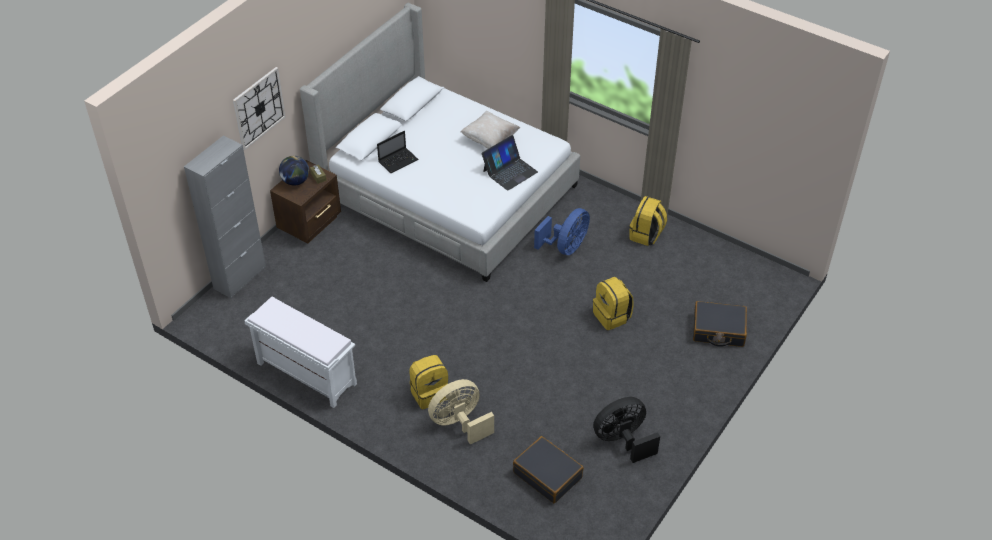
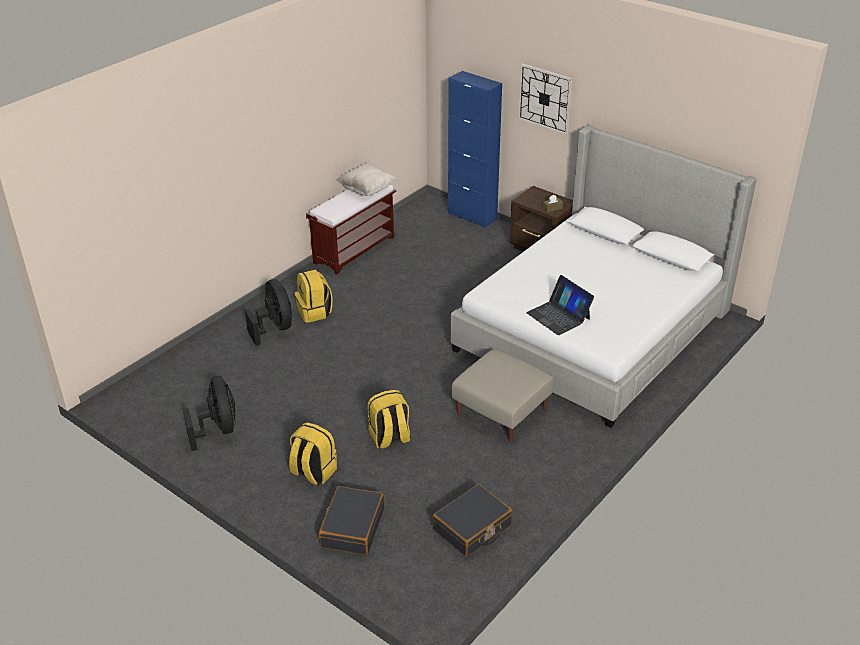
camera: 95 degrees right, 10 degrees down
(240, 277) = (472, 216): grey cabinet -> blue cabinet
(295, 181) = (545, 197): globe -> none
(305, 373) = (354, 249): white bench -> brown bench
(398, 160) = (574, 247): laptop -> none
(460, 423) = (274, 328): beige fan -> black fan
(490, 139) = (614, 305): beige pillow -> beige pillow (367, 190)
(548, 475) = (197, 377): black suitcase -> black suitcase (472, 528)
(566, 247) = (502, 411): blue fan -> beige ottoman
(646, 235) = (521, 482): yellow backpack -> yellow backpack (313, 472)

